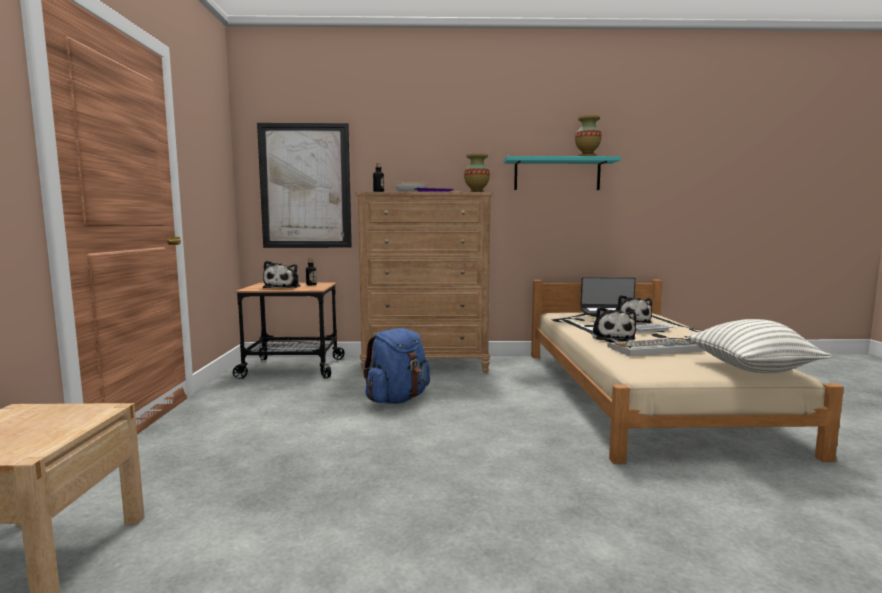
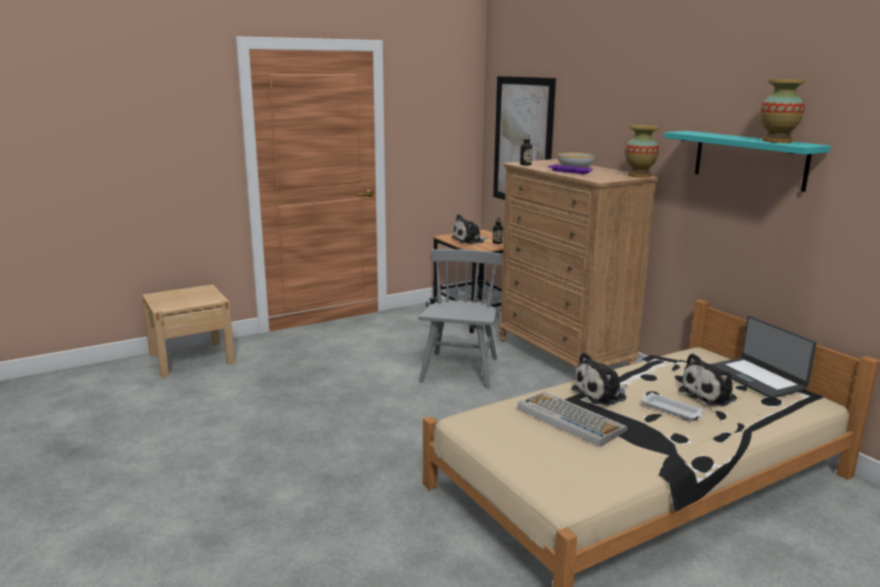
camera: 60 degrees right, 10 degrees up
(398, 399) = (460, 370): blue backpack -> grey chair
(751, 370) = (544, 475): pillow -> none

